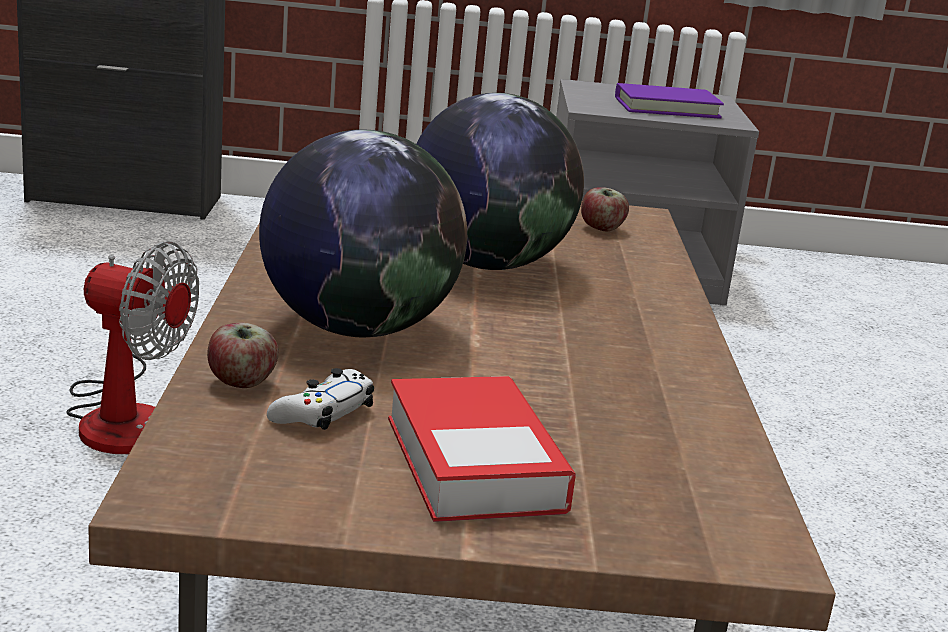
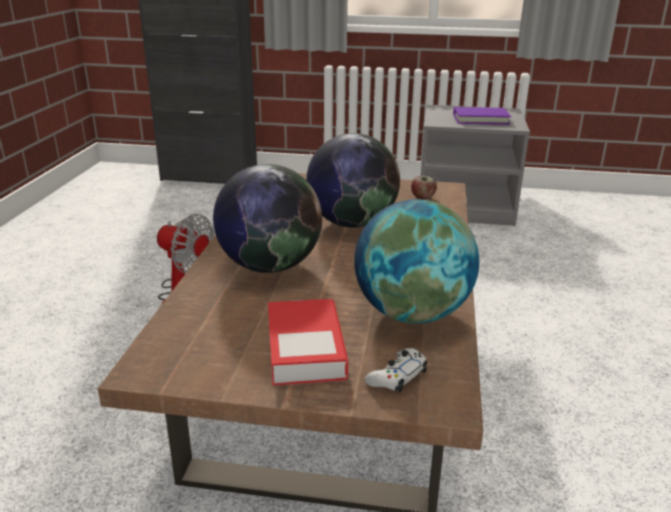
camera: 10 degrees right, 5 degrees up
(241, 383) = (199, 301): apple -> none
(323, 413) = (235, 319): white game controller -> white game controller (397, 377)
(648, 410) = (412, 313): none -> globe

